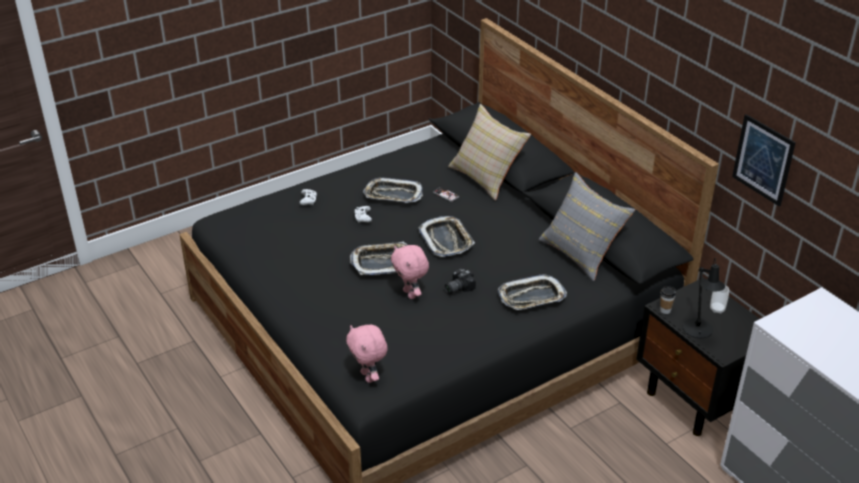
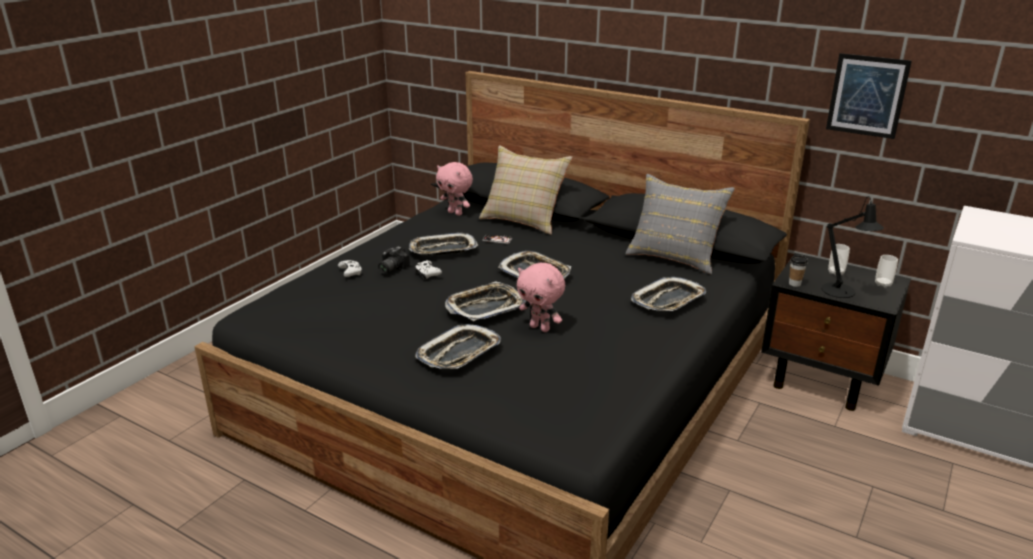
camera: 25 degrees left, 10 degrees down
(334, 299) = (459, 353): none -> tray
(368, 376) = (570, 419): pink plush toy -> pink plush toy (456, 213)
(457, 288) = (586, 310): camera -> camera (390, 268)
(747, 334) = (883, 284): none -> cup

